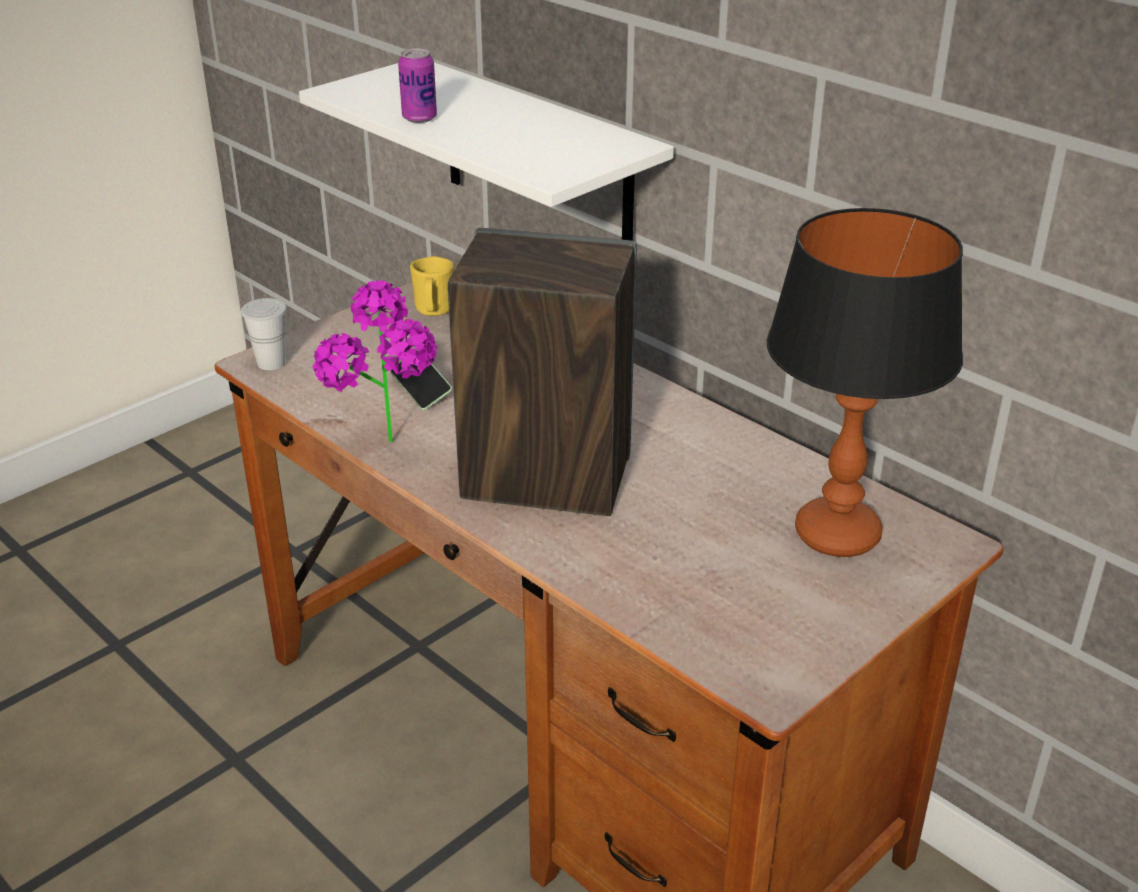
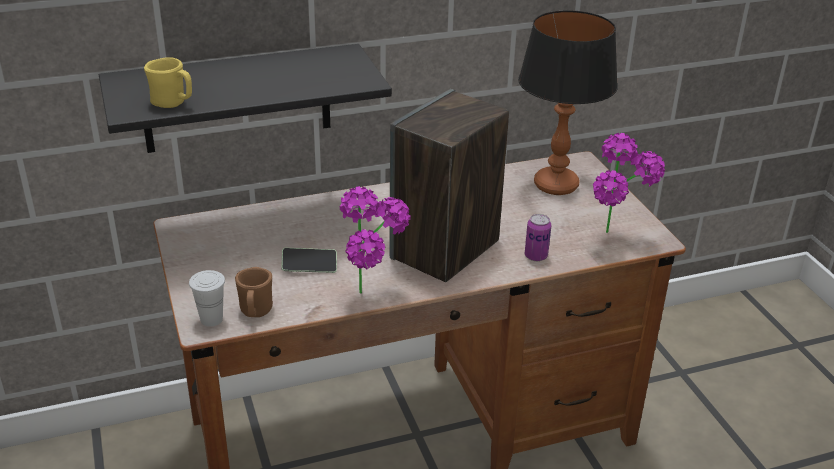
camera: 65 degrees left, 0 degrees up
(301, 384) = (255, 312): none -> brown mug
(419, 118) = (224, 96): can -> can (536, 256)
(433, 311) = (212, 237): yellow mug -> yellow mug (173, 103)
(537, 158) = (237, 99): white shelf -> black shelf
(728, 639) = (616, 239): none -> potted plant

